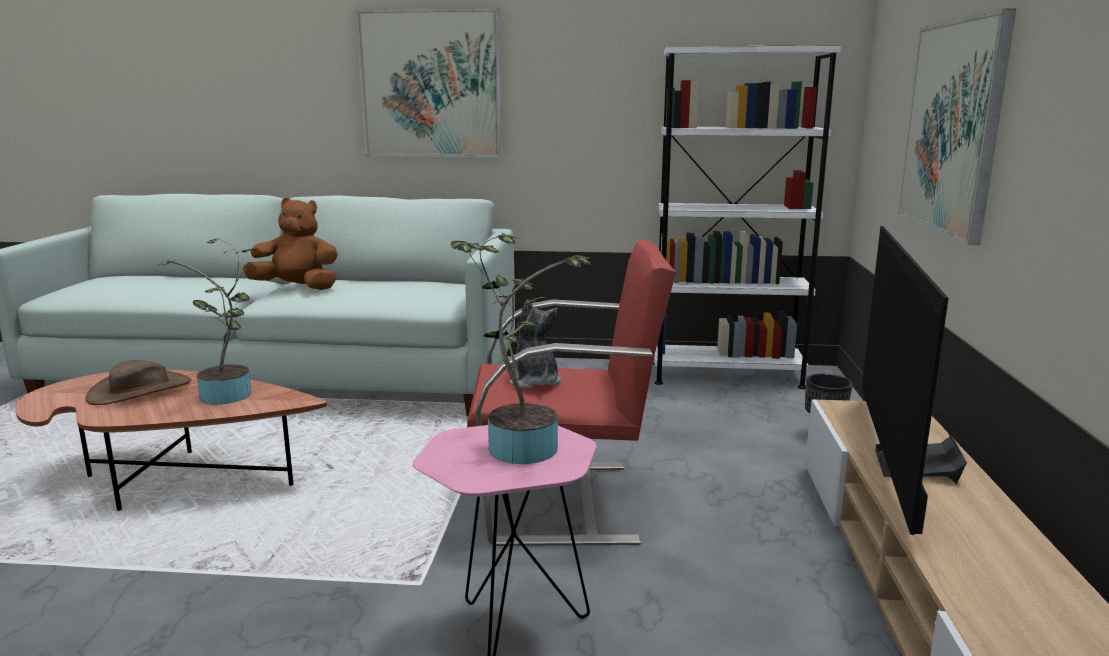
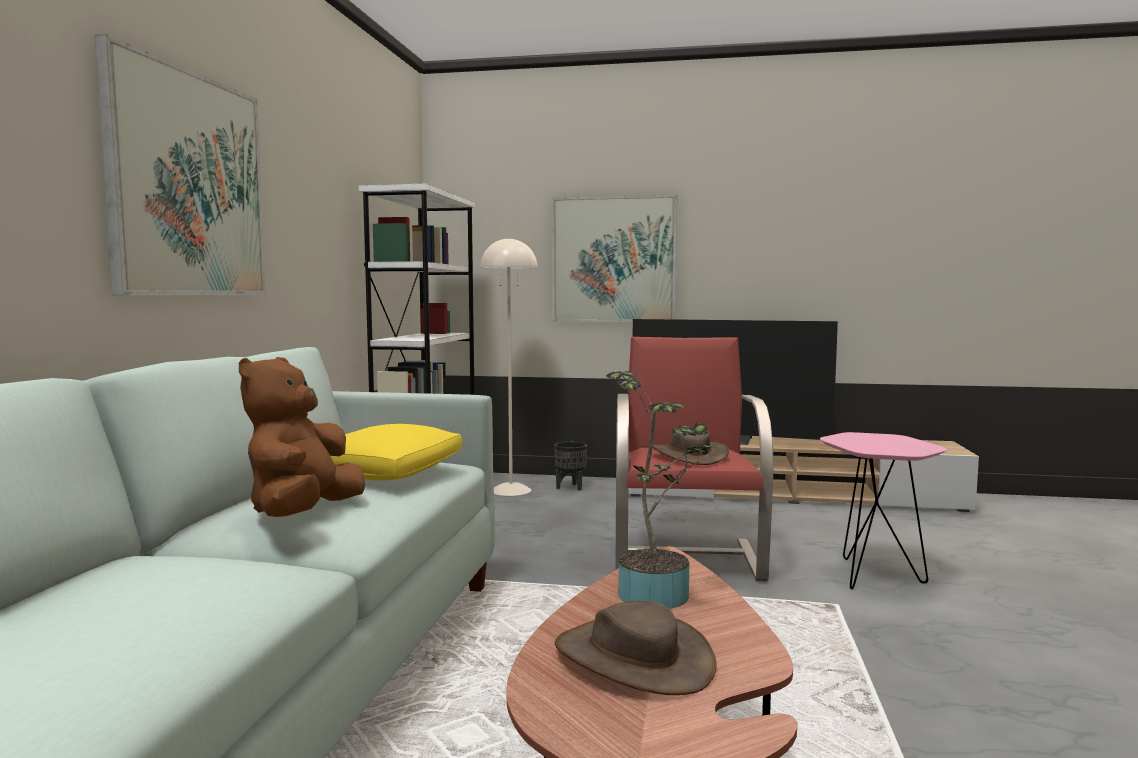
camera: 85 degrees left, 10 degrees down
(393, 292) = (390, 473): none -> yellow pillow
(520, 445) = (867, 441): potted plant -> none
(534, 381) = (689, 455): plush toy -> brown hat
(781, 406) = (511, 490): none -> beige floor lamp

